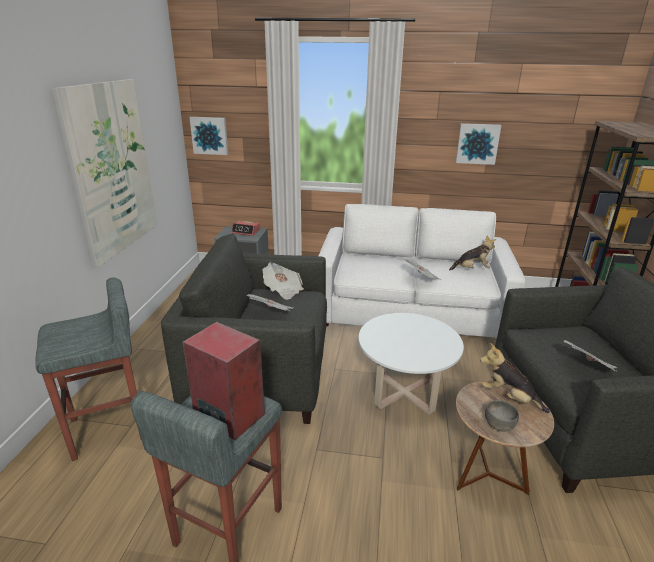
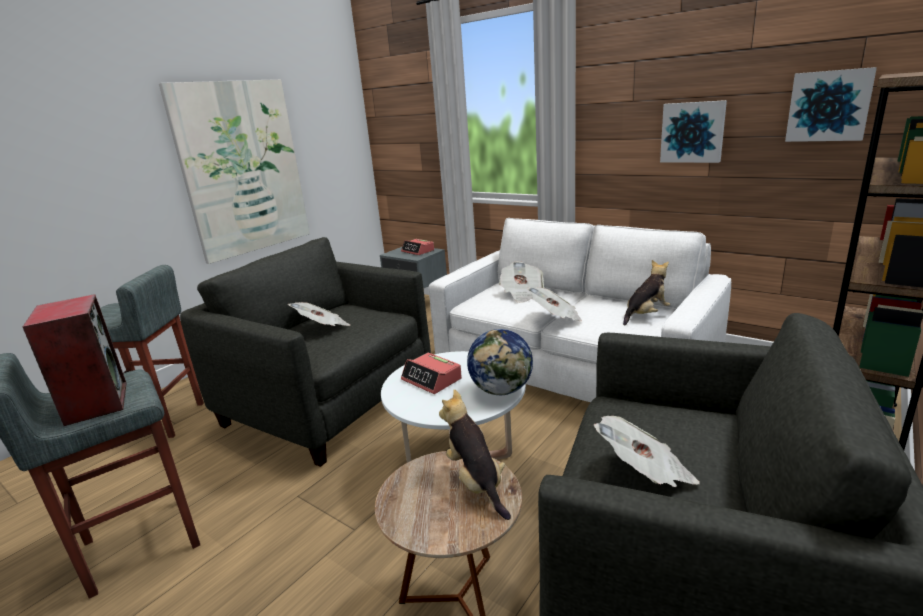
camera: 30 degrees right, 5 degrees down
(210, 135) = (390, 142): picture -> picture (828, 106)
(283, 289) = (367, 307): newspaper -> newspaper (522, 294)
(393, 339) = (432, 379): none -> alarm clock
(446, 337) = (502, 390): none -> globe
(472, 269) = (646, 315): plush toy -> plush toy turned 60 degrees counterclockwise
(499, 424) = (415, 512): grey bowl -> none

